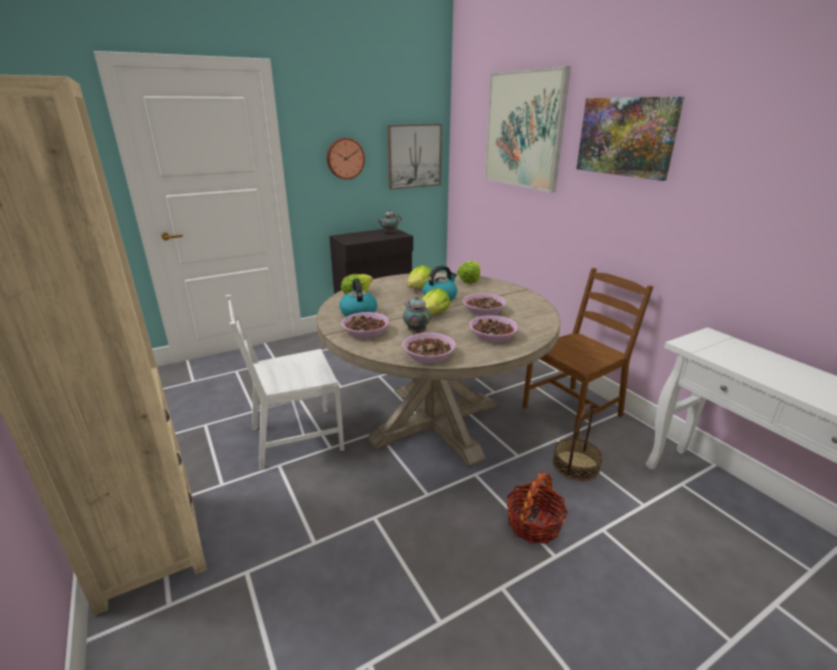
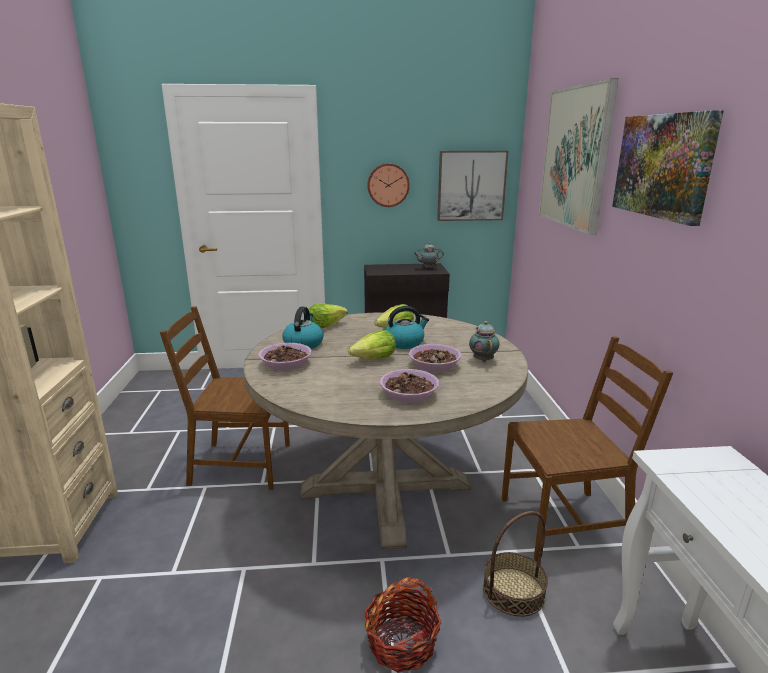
camera: 25 degrees right, 5 degrees down
(295, 438) = (239, 465): white chair -> brown chair
(416, 331) = (334, 373): teapot -> teapot (482, 360)
(429, 355) = (315, 400): bowl -> none
(469, 280) = (461, 329): lettuce -> none

